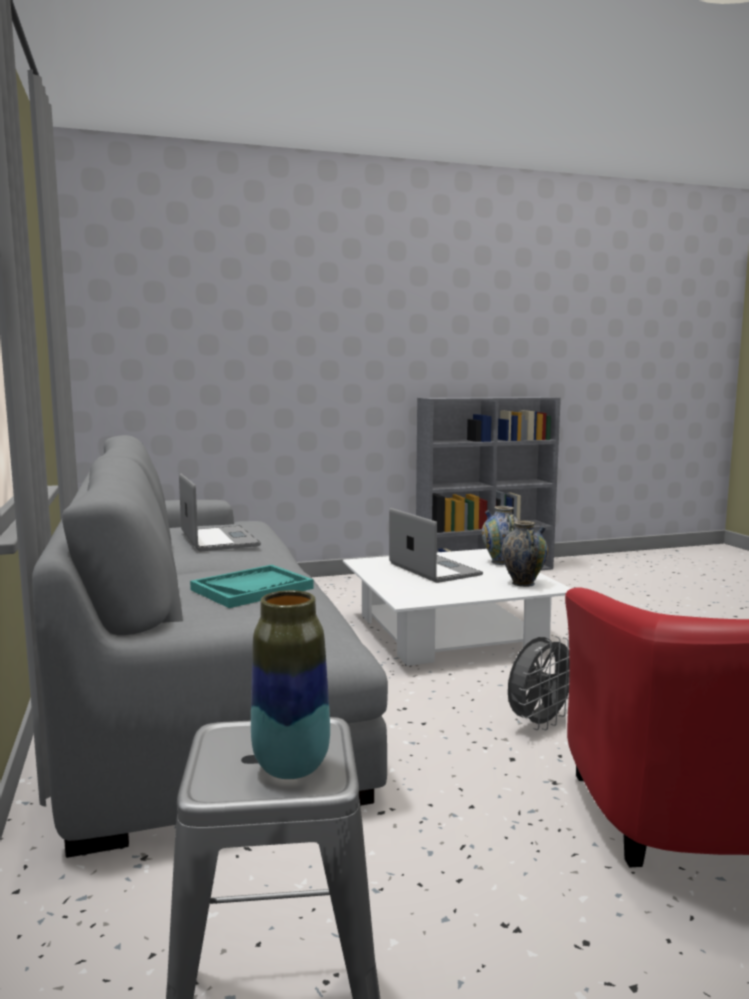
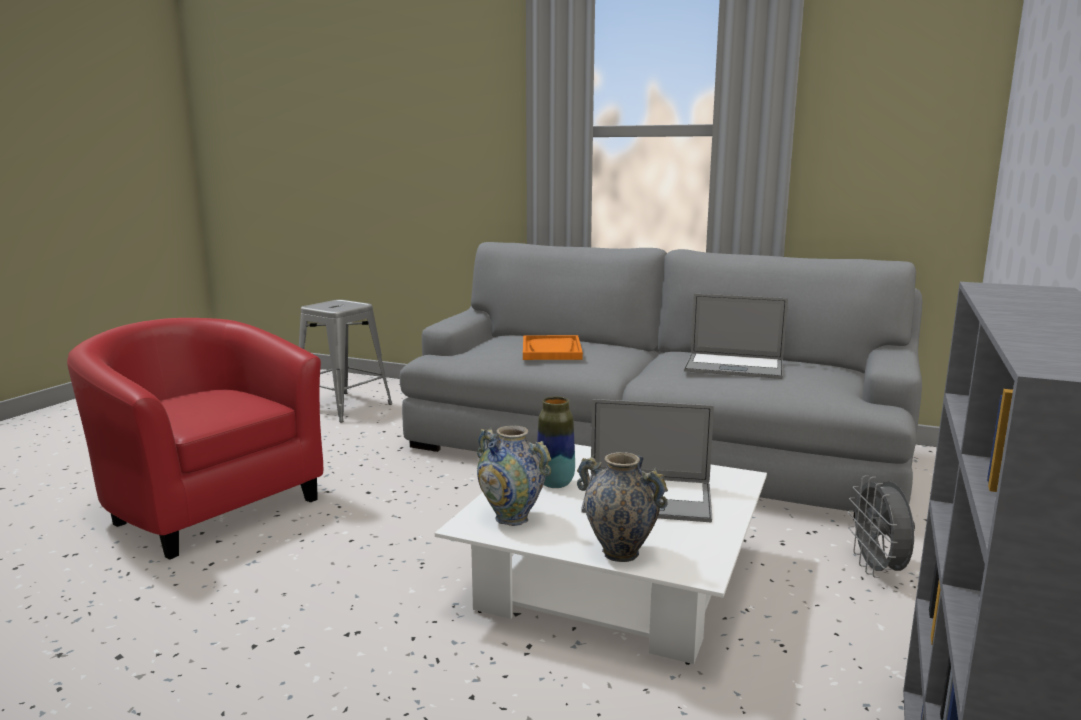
camera: 130 degrees right, 5 degrees up
(252, 589) = (551, 350): turquoise tray -> orange tray
(291, 767) = (325, 305): vase -> vase (555, 483)
(539, 723) = (378, 521): grey fan -> grey fan (878, 570)

